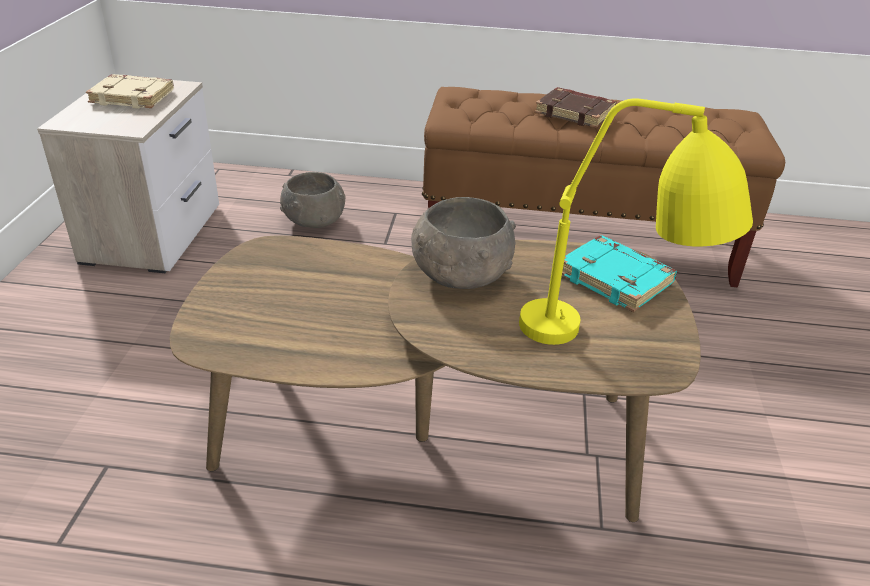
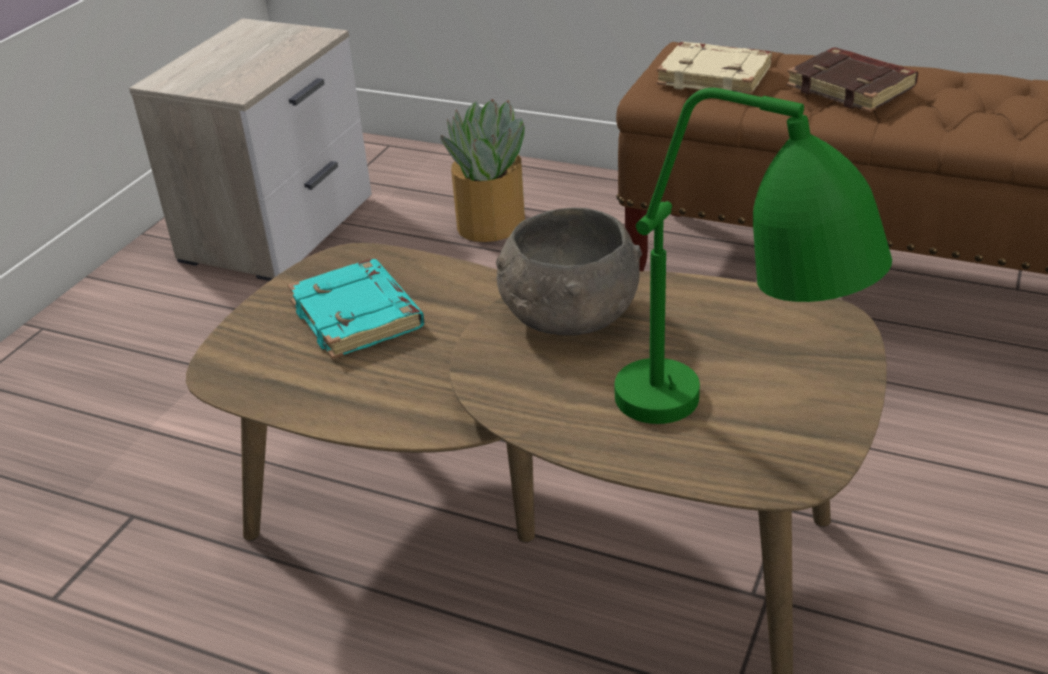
camera: 20 degrees right, 0 degrees up
(134, 97) = (256, 49): beige book -> beige book (716, 77)
(314, 220) = (489, 224): grey bowl -> potted plant
(614, 345) = (737, 434): yellow table lamp -> green table lamp
(616, 279) = (792, 341): turquoise book -> turquoise book (359, 317)

